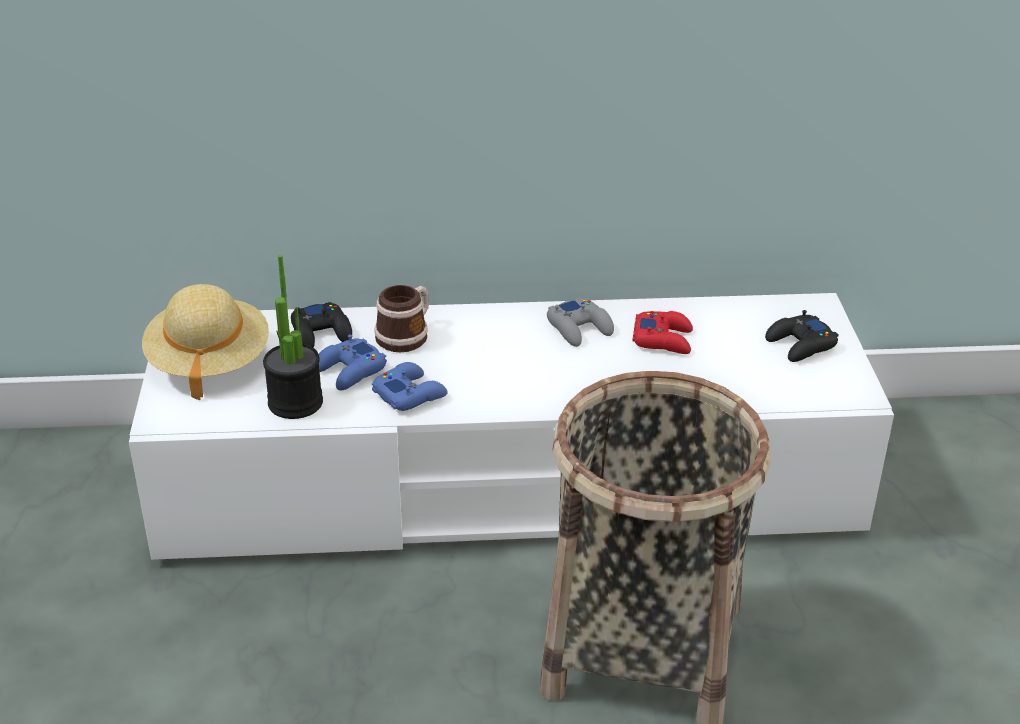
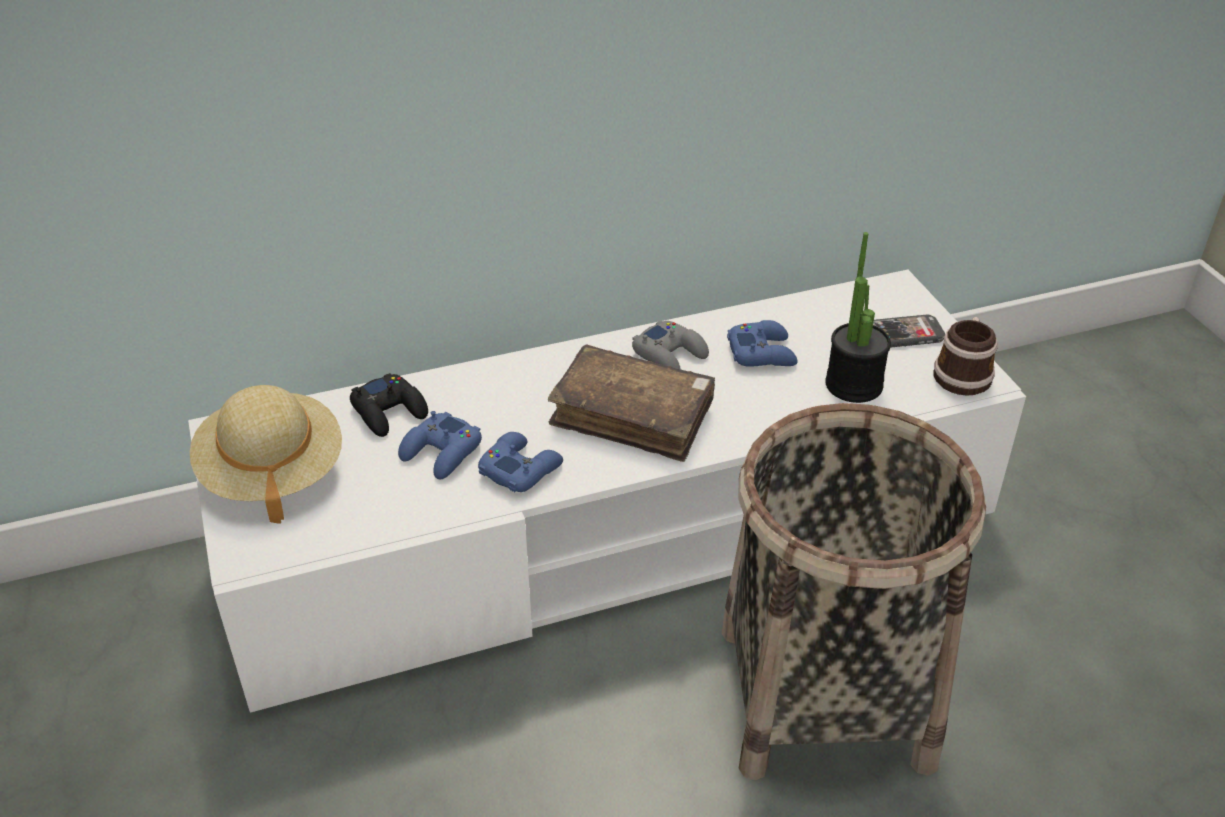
camera: 15 degrees left, 5 degrees up
(295, 403) = (395, 505): potted plant -> potted plant (854, 385)
(406, 335) = (486, 396): mug -> mug (963, 373)
(524, 370) = (633, 416): none -> brown book
(663, 339) = (762, 352): red game controller -> blue game controller
(800, 345) = (901, 334): black game controller -> phone

